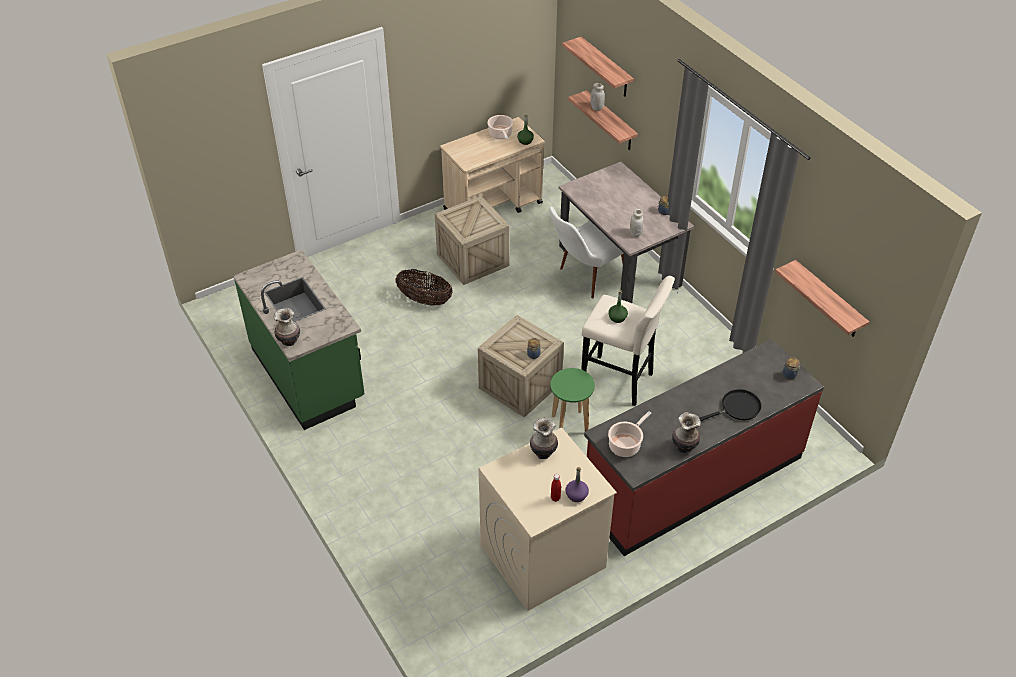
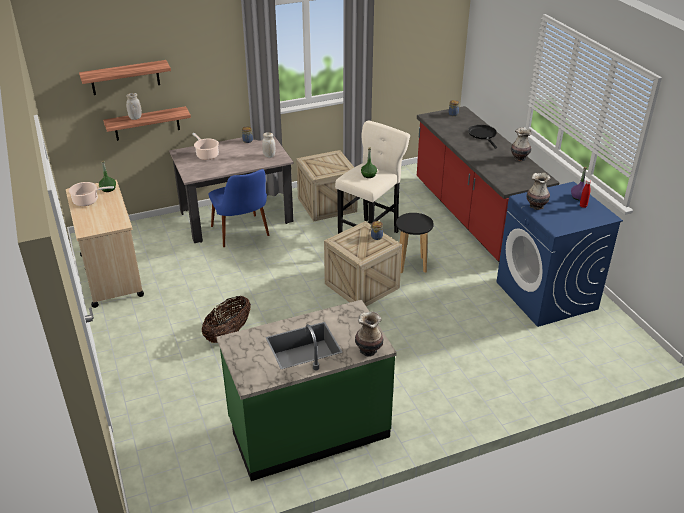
camera: 80 degrees left, 10 degrees down
(473, 260) = (185, 296): crate -> crate (327, 205)
(542, 557) = (547, 296): beige washing machine -> blue washing machine
(570, 425) = (412, 265): green stool -> black stool
(584, 279) = (243, 236): white chair -> blue chair
(626, 445) = (518, 179): cooking pot -> cooking pot (206, 155)
(828, 301) = (408, 74): shelf -> none

